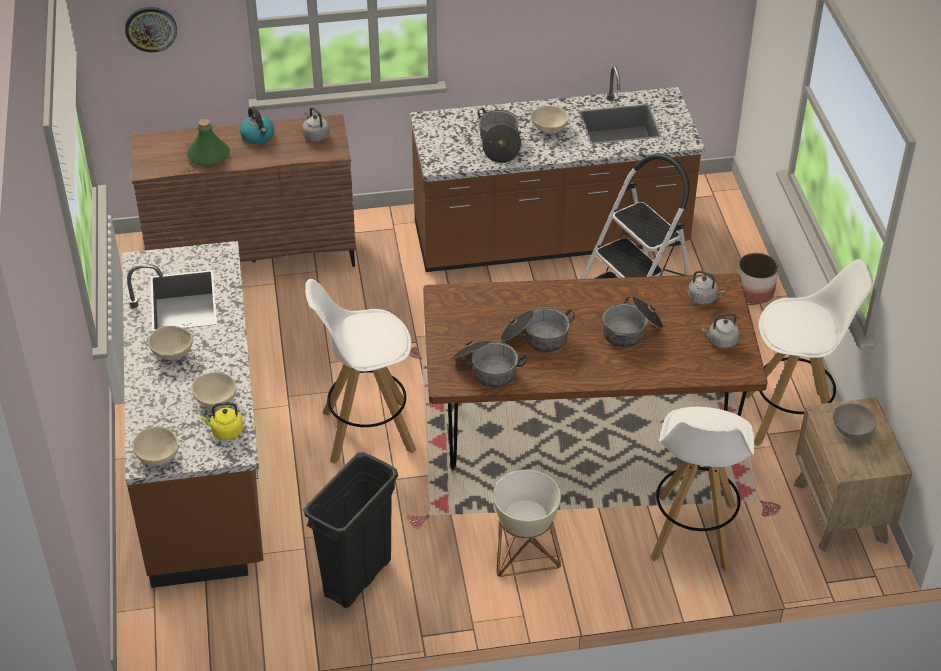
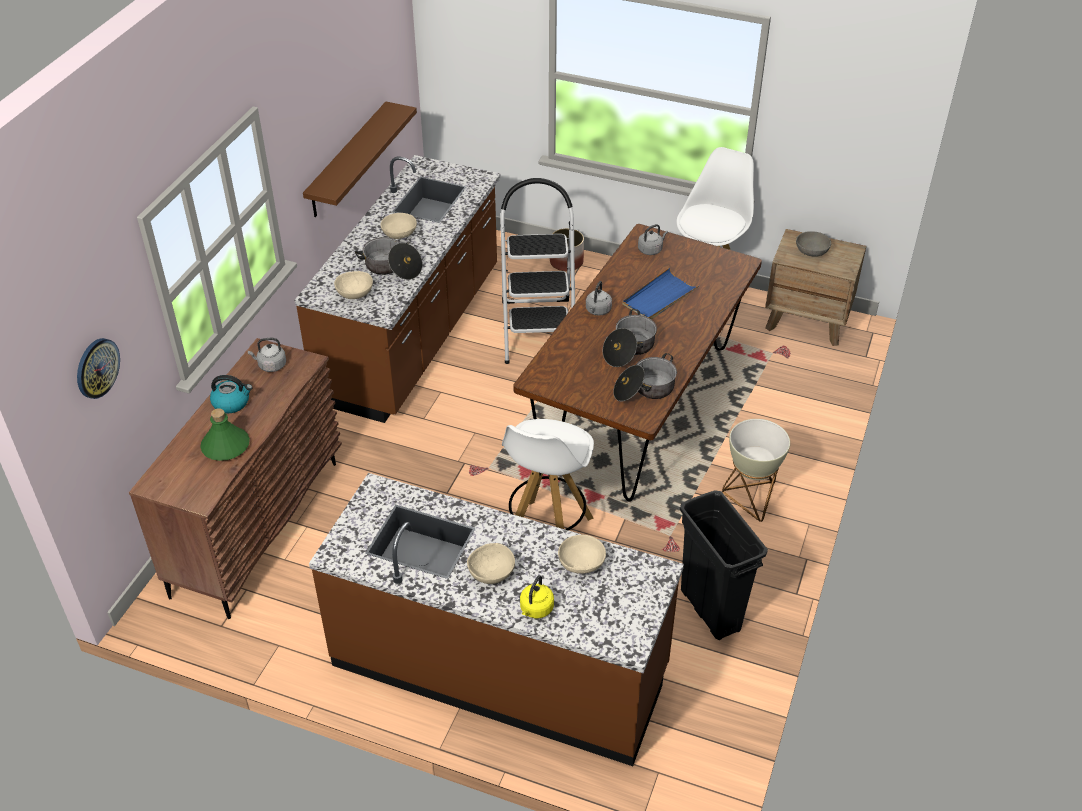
camera: 60 degrees left, 0 degrees up
(157, 456) = (628, 632): beige bowl -> beige bowl (354, 294)
(225, 431) = (627, 571): yellow kettle -> yellow kettle (536, 609)
(580, 42) = (348, 160): none -> brown shelf
(632, 331) = (659, 297): cooking pot -> blue tray
(693, 533) = (782, 398): white stool -> none
(720, 341) = (703, 261): grey kettle -> grey kettle (597, 311)

